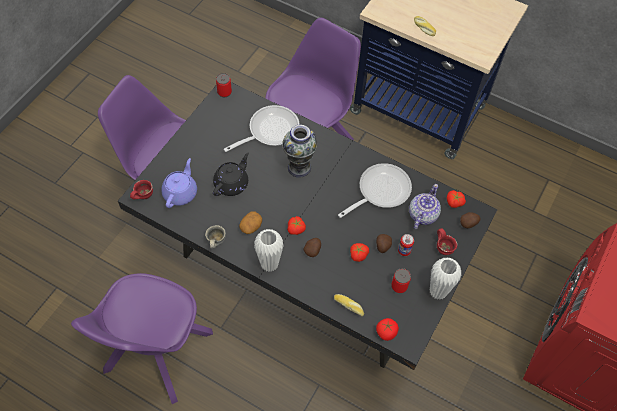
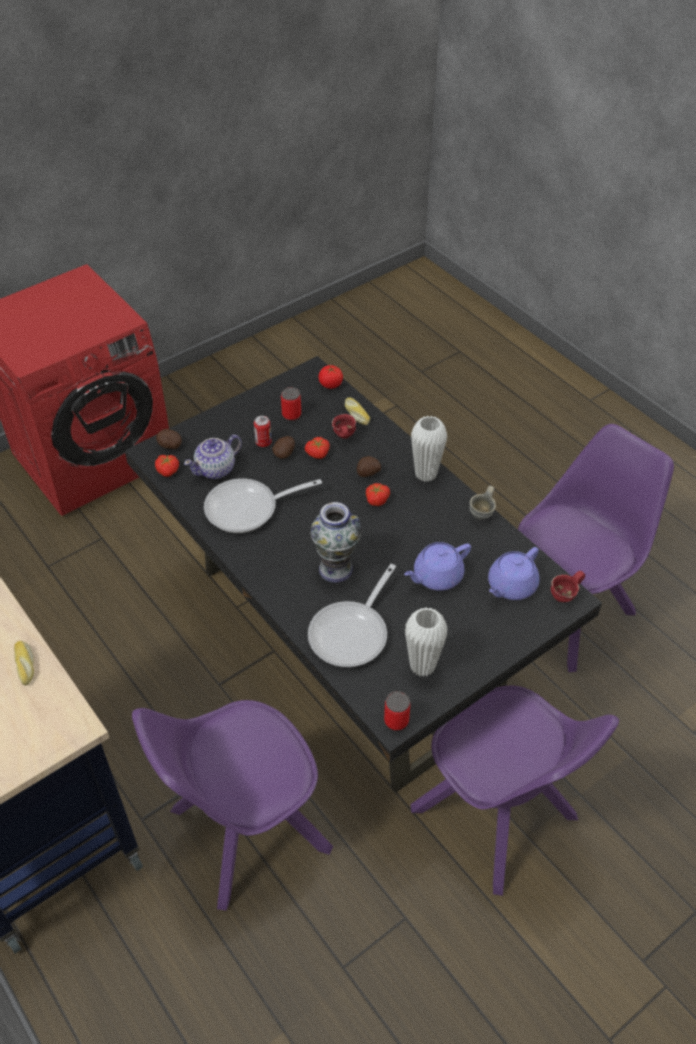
camera: 155 degrees left, 10 degrees down
(232, 183) = (436, 576): black teapot -> purple teapot
(251, 226) = (431, 518): potato -> none
(269, 131) = (352, 633): frying pan -> frying pan turned 45 degrees counterclockwise
(438, 291) = (254, 399): white vase -> white vase (422, 666)
(444, 248) = (217, 432): red mug -> red mug (343, 437)

